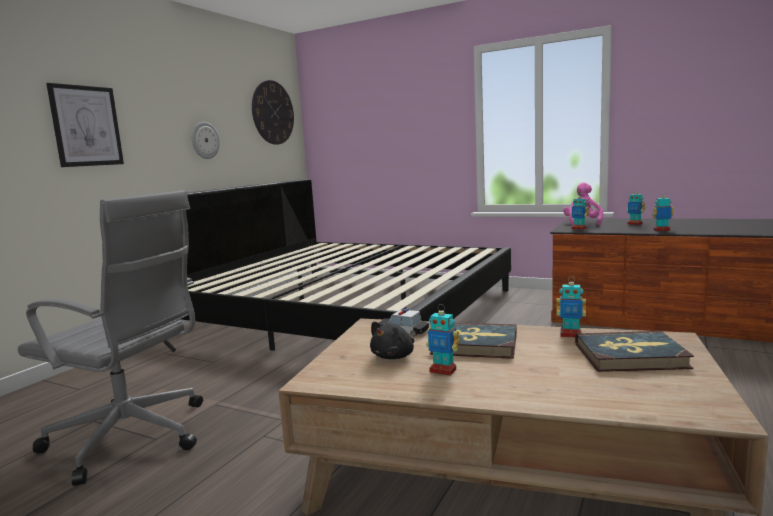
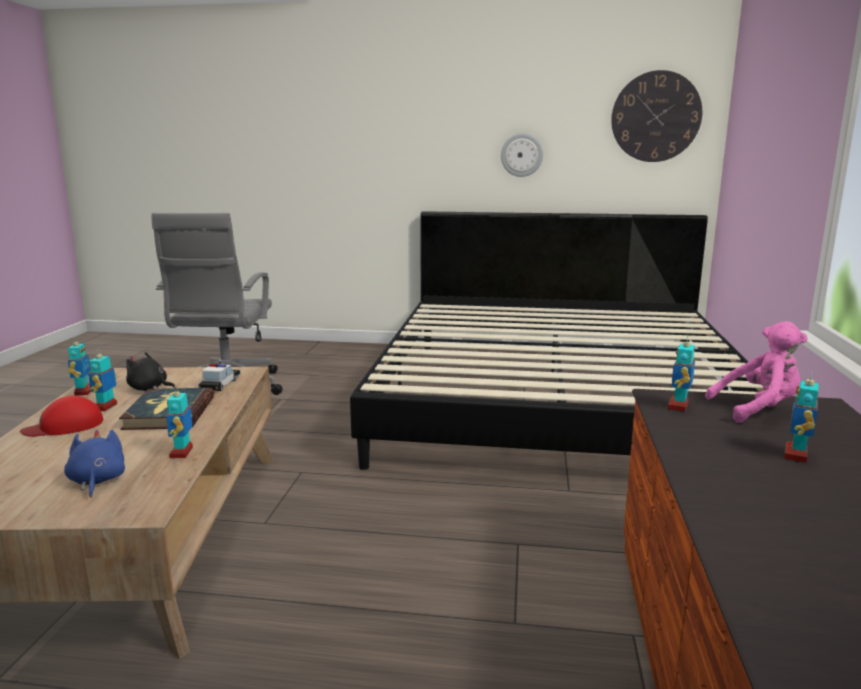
camera: 70 degrees right, 5 degrees up
(86, 126) = (383, 141): picture -> none
(496, 383) = (64, 426): none -> red cap
(630, 356) = (97, 481): book -> blue plush toy
(661, 230) = (707, 477): toy robot -> toy robot (83, 392)

